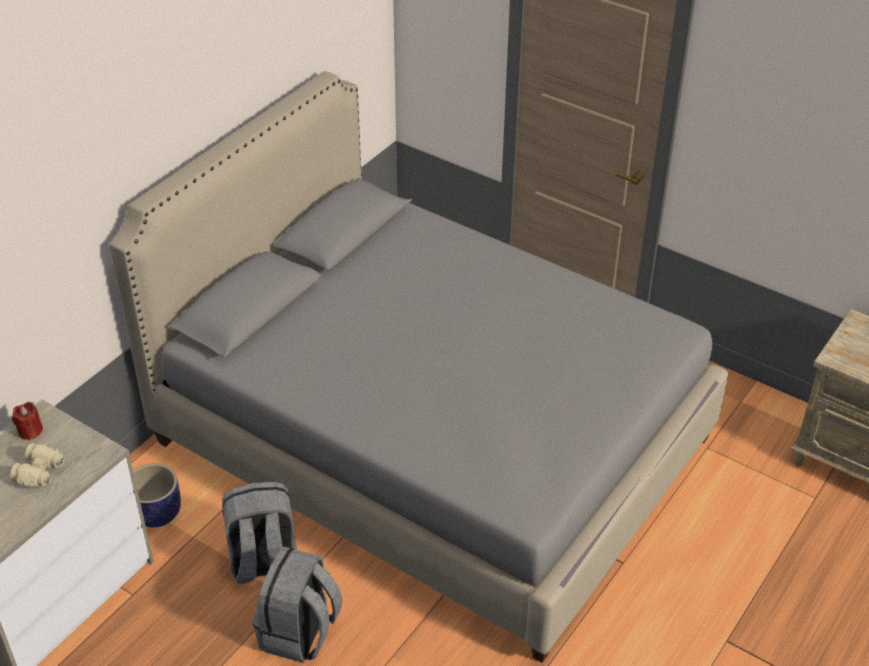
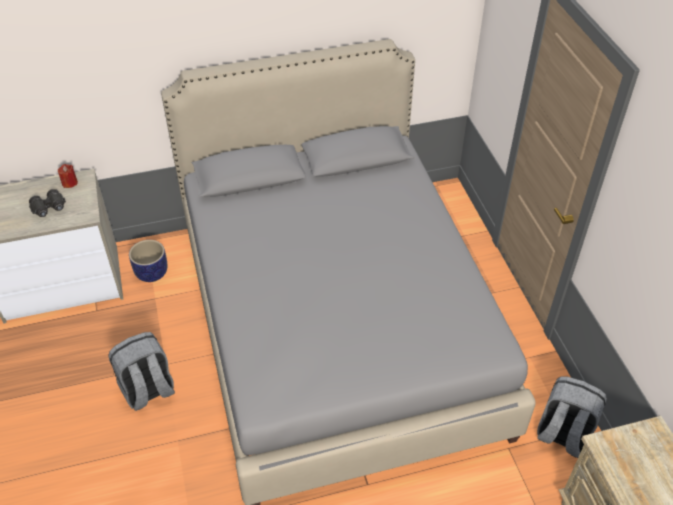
camera: 40 degrees right, 5 degrees up
(41, 472) = (49, 208): beige binoculars -> black binoculars
(263, 563) = (172, 337): grey backpack -> grey backpack (562, 434)

